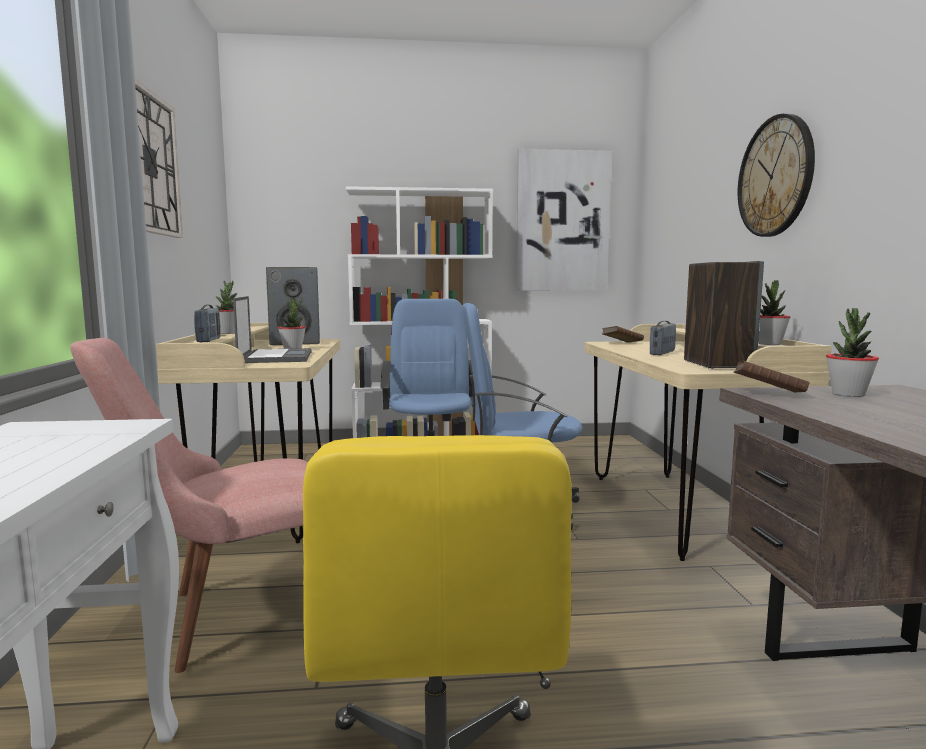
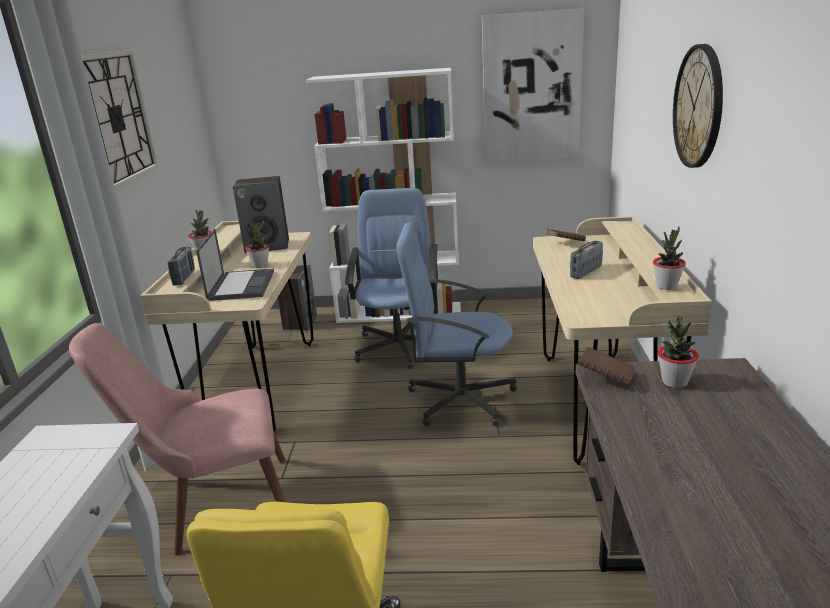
camera: 10 degrees right, 15 degrees up
(717, 364) = (616, 304): speaker -> speaker (300, 322)

